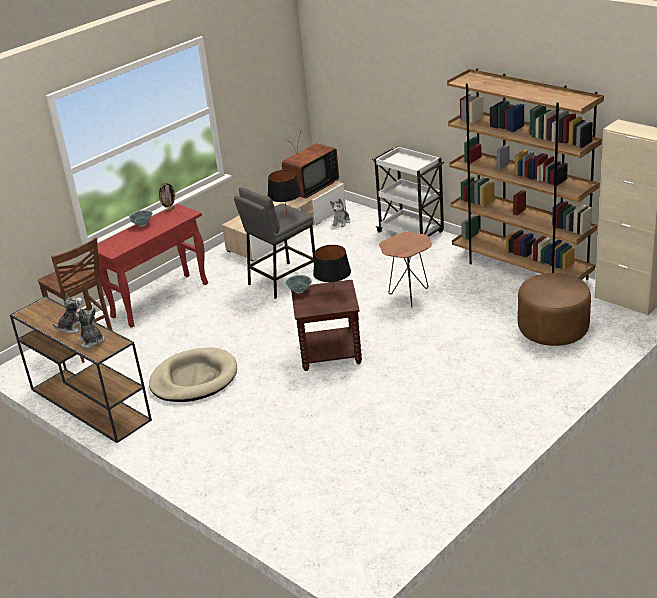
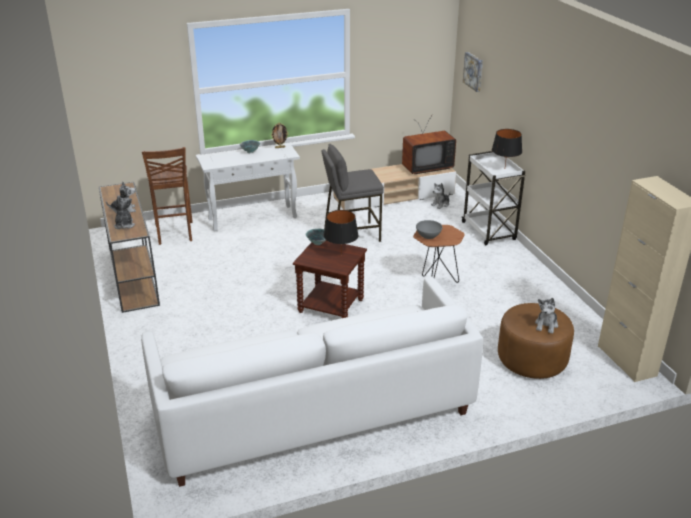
camera: 25 degrees right, 0 degrees up
(161, 300) = (253, 218): red console table -> white console table
(194, 379) = (217, 286): beige dog bed -> none
(286, 214) = (364, 178): black table lamp -> black table lamp (504, 169)
(339, 72) = (474, 71): none -> picture
(396, 247) = (428, 235): none -> grey bowl
(409, 450) = (313, 412): none -> white sofa
(521, 269) = (554, 296): brown bookcase -> none
(565, 289) = (546, 325): none -> plush toy

